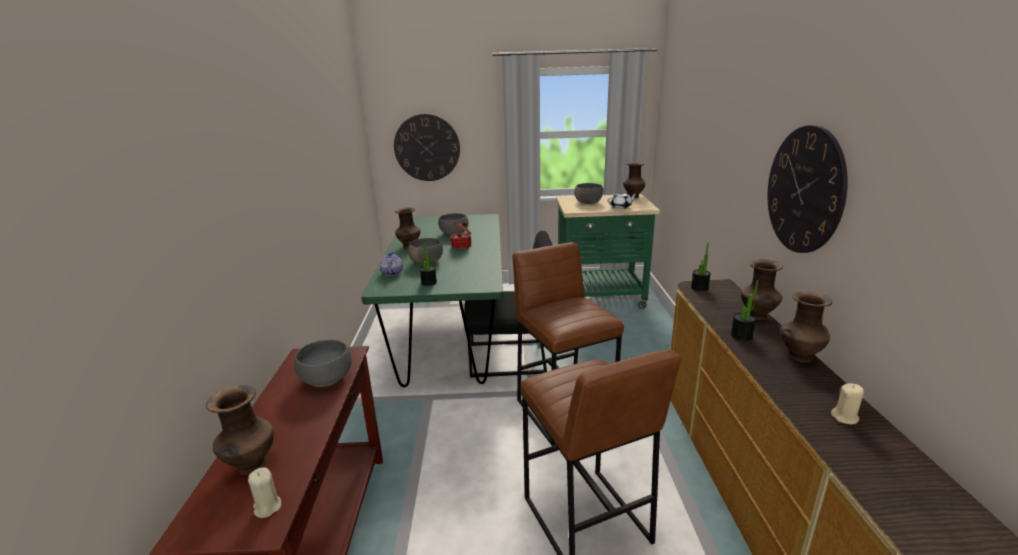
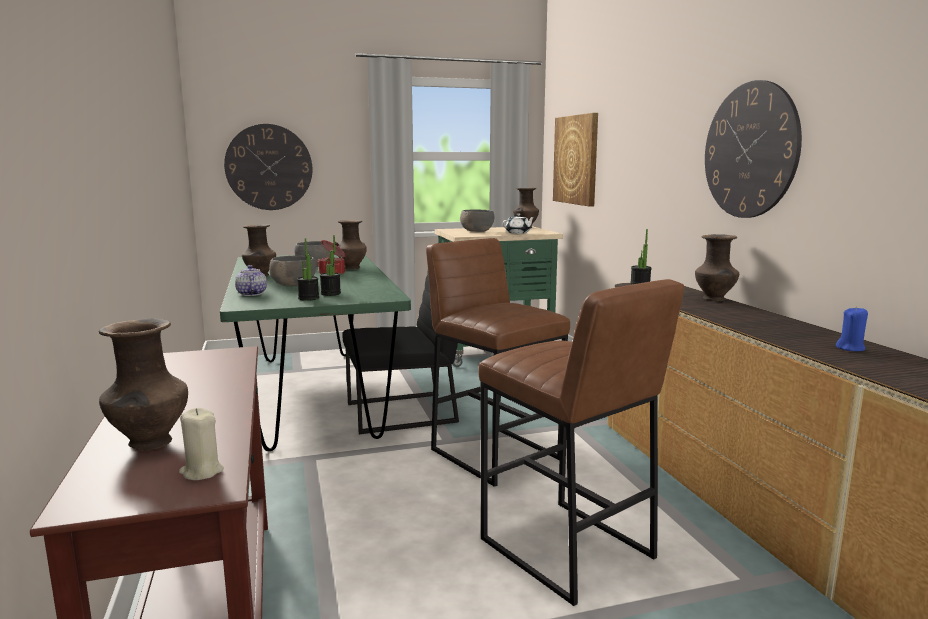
camera: 15 degrees left, 10 degrees down
(326, 379) = (215, 372): grey bowl -> none
(677, 144) = (576, 160): none -> picture
(741, 335) = (708, 310): potted plant -> potted plant (330, 294)
(799, 357) = (776, 319): brown vase -> brown vase (351, 268)
(845, 417) = (850, 348): beige candle -> blue candle

